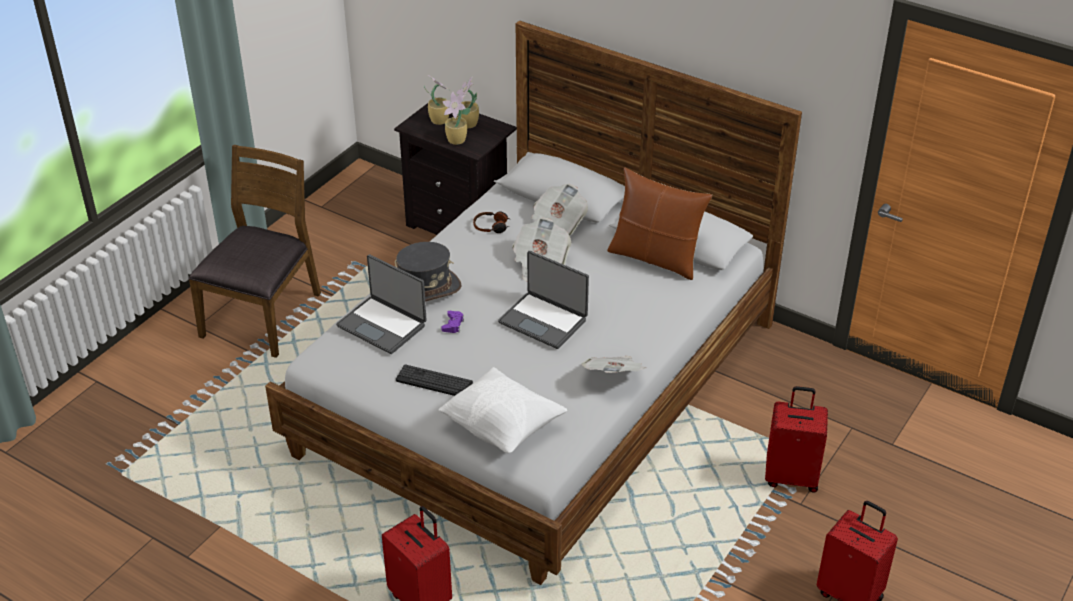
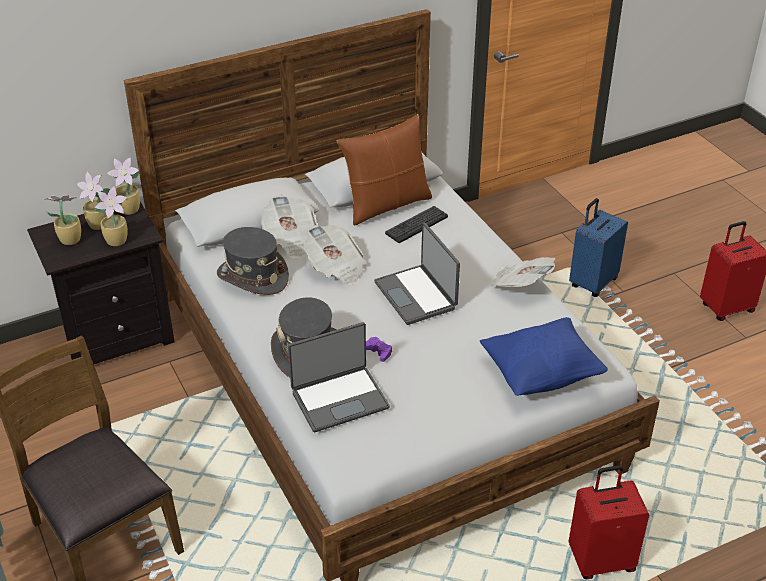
camera: 60 degrees left, 0 degrees up
(434, 382) = (448, 394): keyboard -> keyboard (416, 225)
(492, 226) = (252, 277): headphones -> grey hat
(499, 129) = (130, 210): none -> potted plant
(502, 428) = (541, 374): white pillow -> blue pillow
(544, 320) = (417, 295): laptop -> laptop turned 90 degrees clockwise
(791, 476) = (592, 282): red suitcase -> blue suitcase

